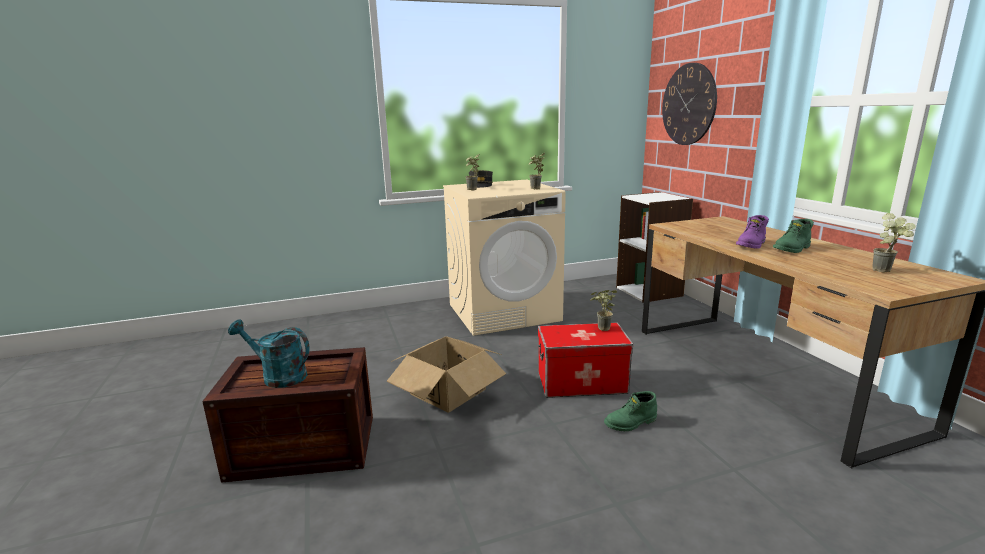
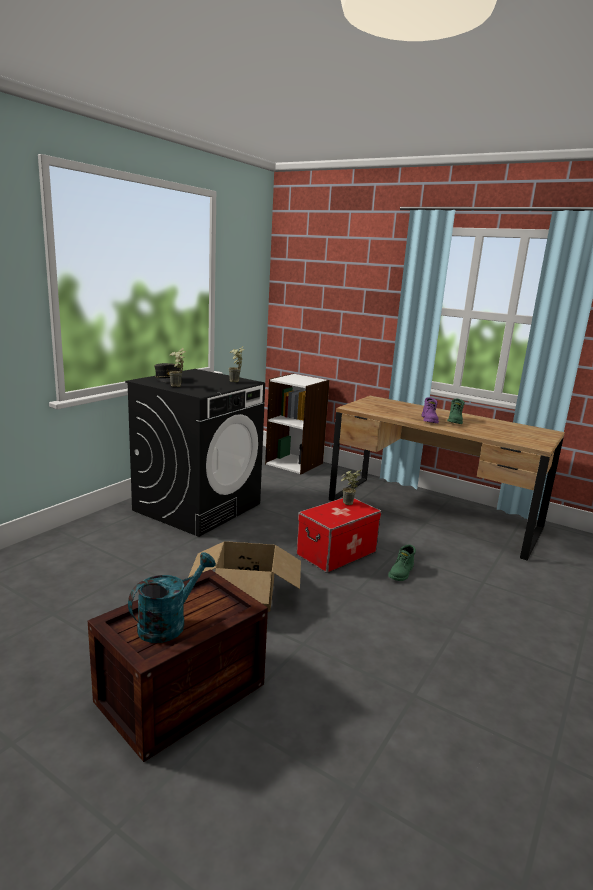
camera: 40 degrees left, 0 degrees up
(278, 376) = (169, 623): turquoise watering can -> turquoise watering can turned 150 degrees clockwise
(504, 312) = (198, 507): beige washing machine -> black washing machine
(688, 104) = (318, 299): wall clock -> none
(886, 271) = (519, 431): potted plant -> none

